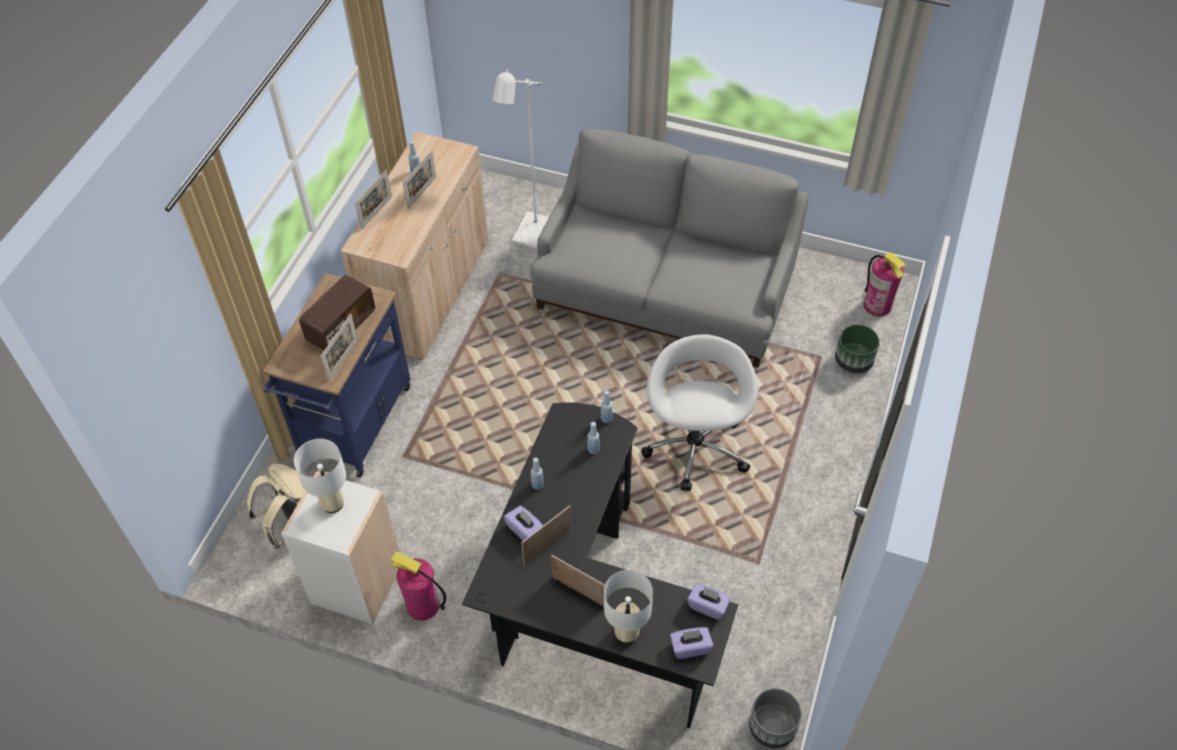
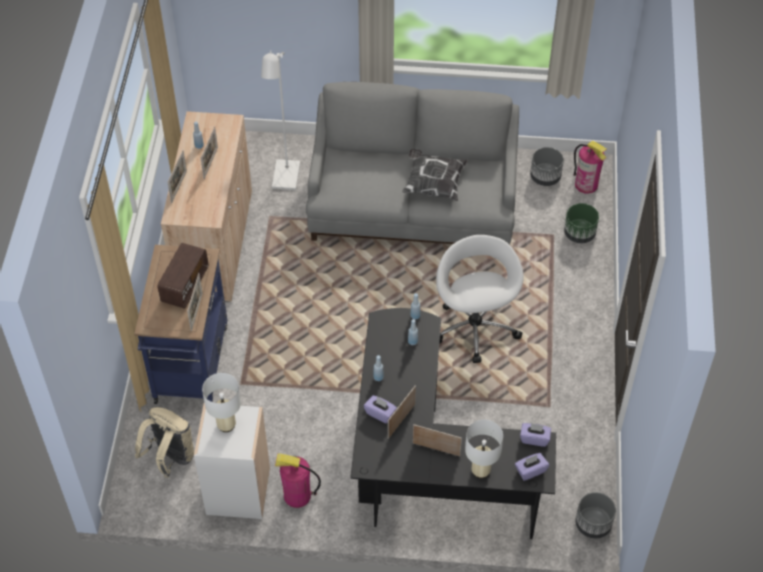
camera: 15 degrees left, 0 degrees up
(684, 267) = (433, 183): none -> pillow
(830, 288) = (545, 177): none -> grey planter

